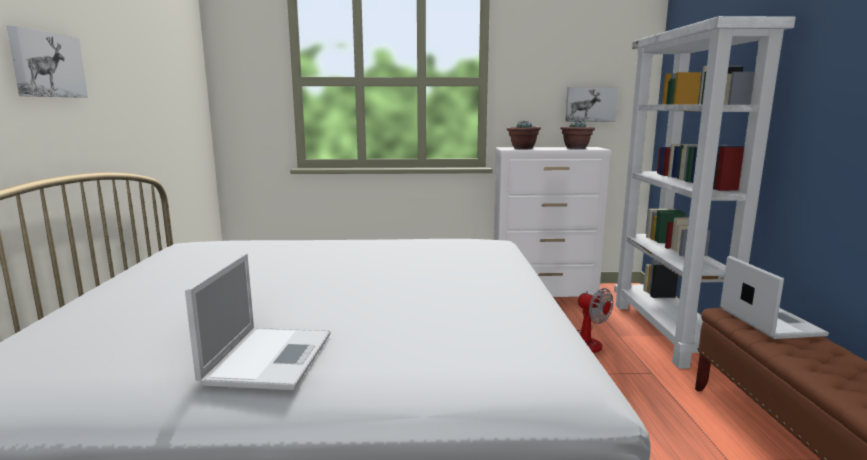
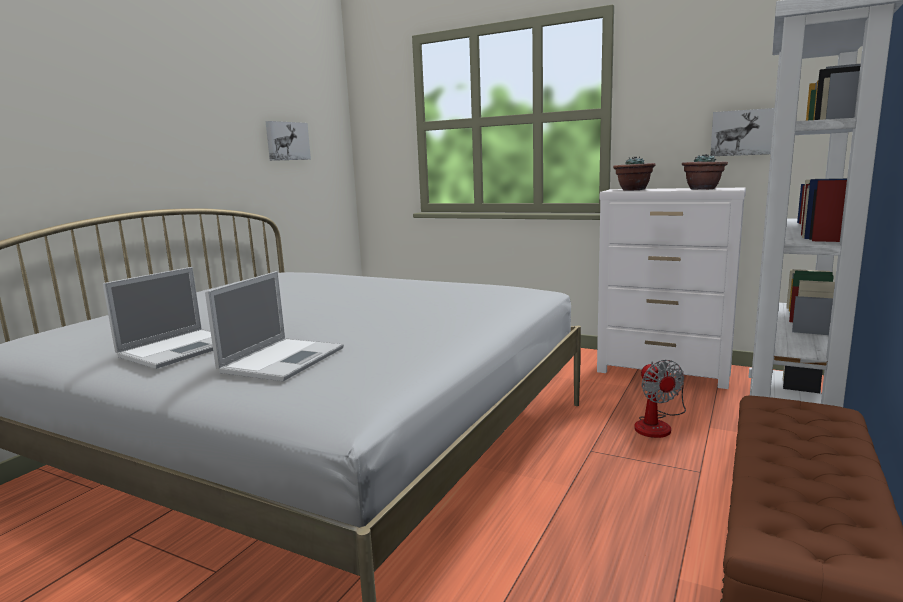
camera: 30 degrees right, 0 degrees up
(46, 65) = (160, 125): picture -> picture (287, 141)
(768, 321) = (807, 420): laptop -> laptop (284, 359)

